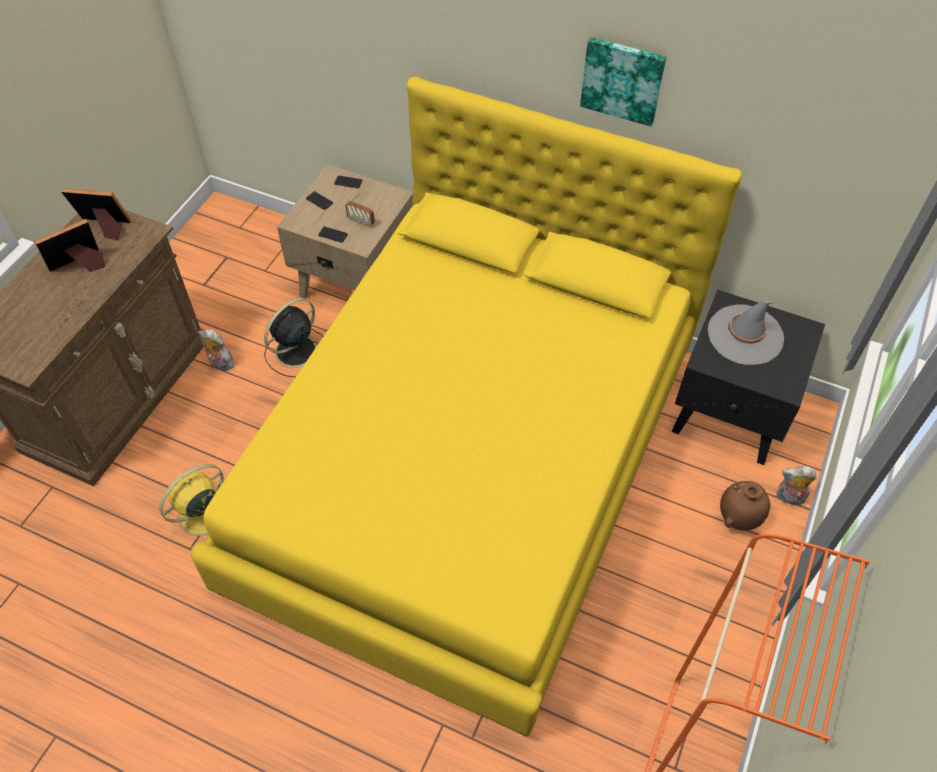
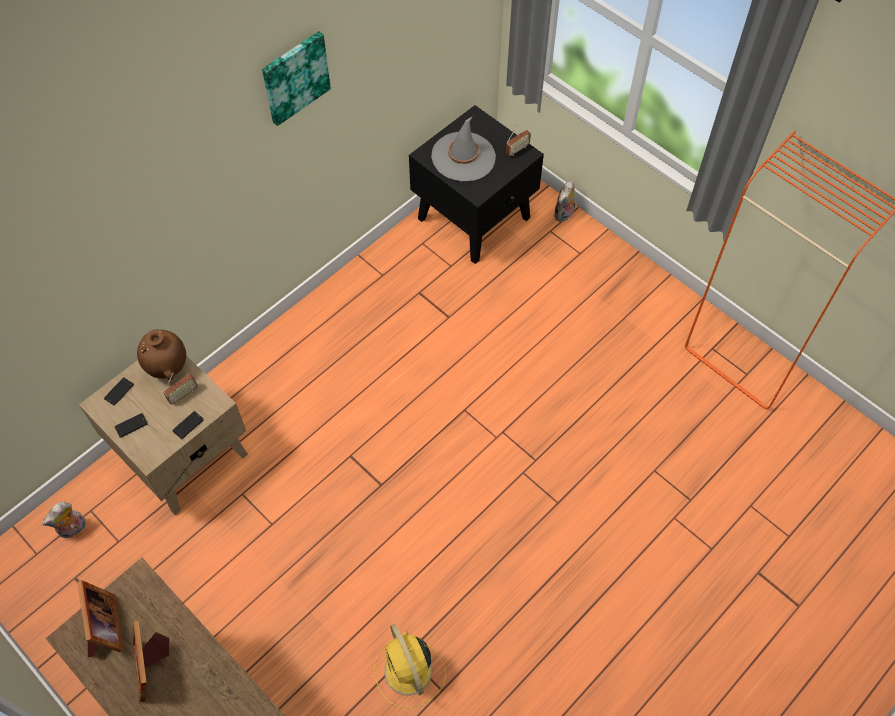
camera: 70 degrees left, 5 degrees up
(105, 227) = (104, 629): picture frame -> picture frame turned 135 degrees clockwise
(220, 364) = (227, 616): plush toy -> plush toy (73, 529)
(294, 352) = (247, 538): black fan -> none
(469, 465) = (446, 422): yellow bed -> none
(738, 518) = (569, 253): brown vase -> brown vase (168, 367)
(787, 380) = (517, 150): none -> radio

